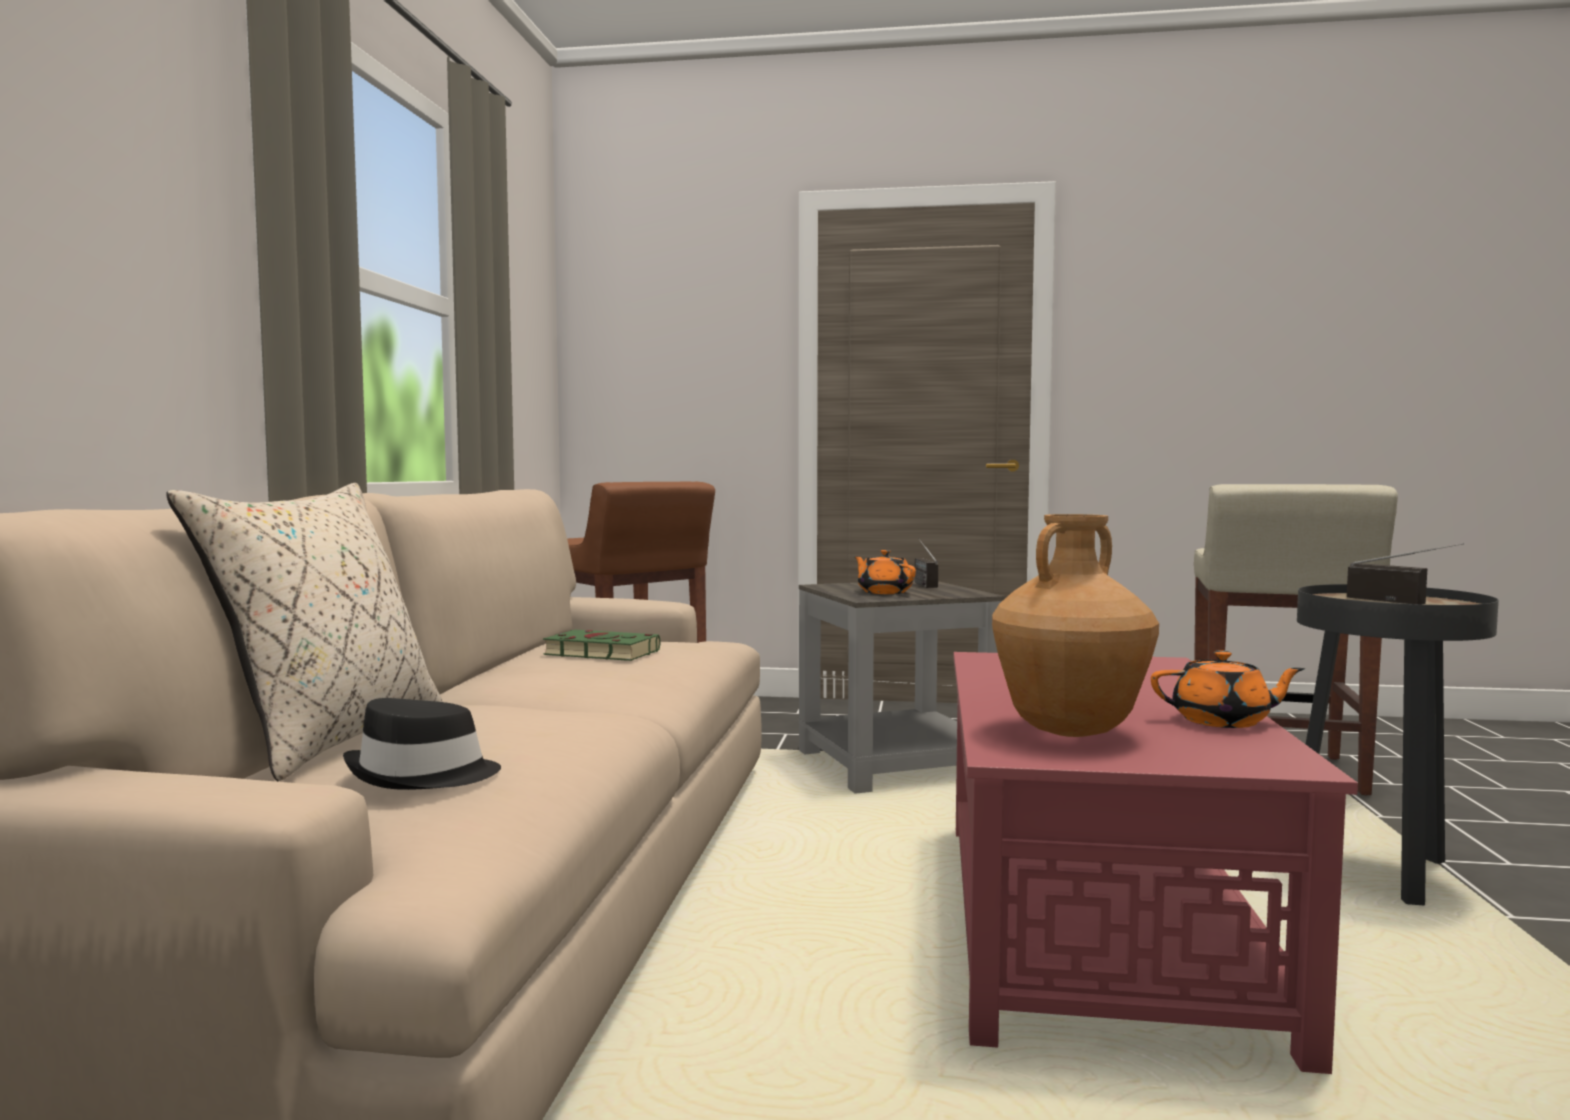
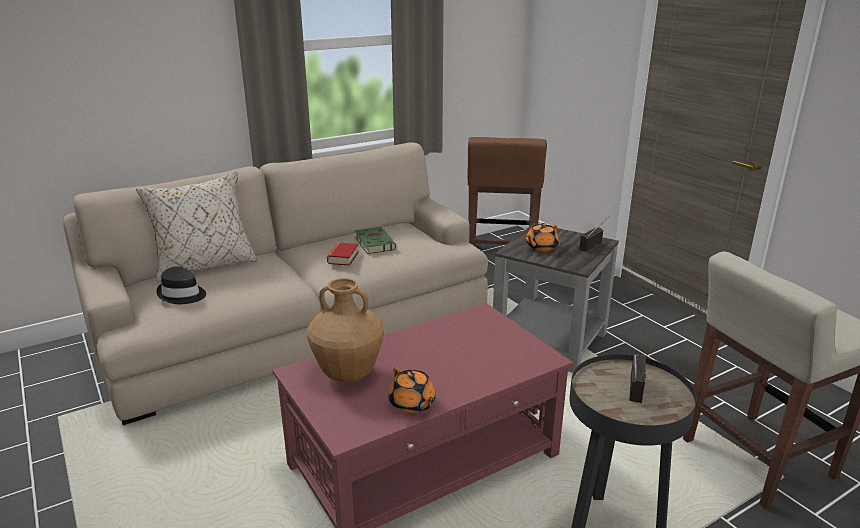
camera: 50 degrees right, 20 degrees up
(603, 671) = (343, 257): none -> book
(884, 592) = (541, 247): orange teapot -> orange teapot turned 150 degrees counterclockwise

